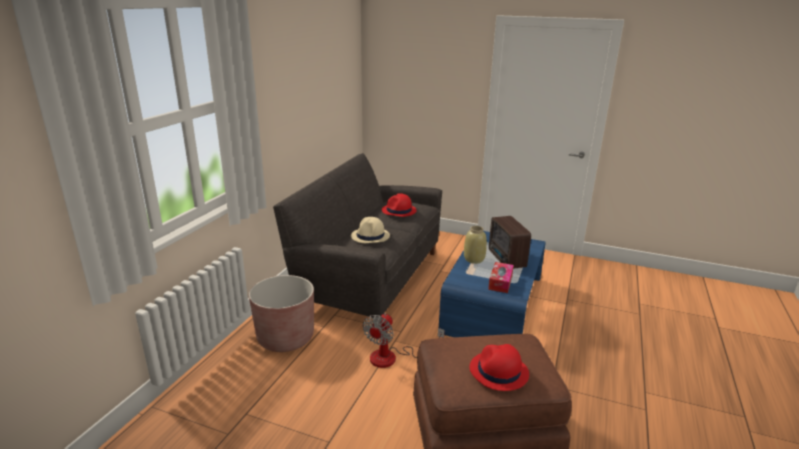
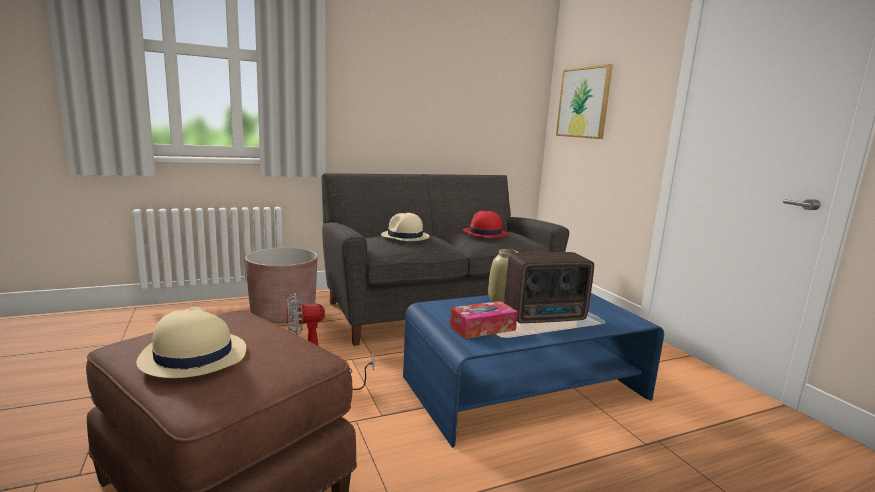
camera: 45 degrees right, 10 degrees down
(404, 85) = (583, 102): none -> picture
(498, 372) = (192, 356): red hat -> beige hat
(506, 260) = (546, 317): radio -> radio turned 135 degrees counterclockwise

